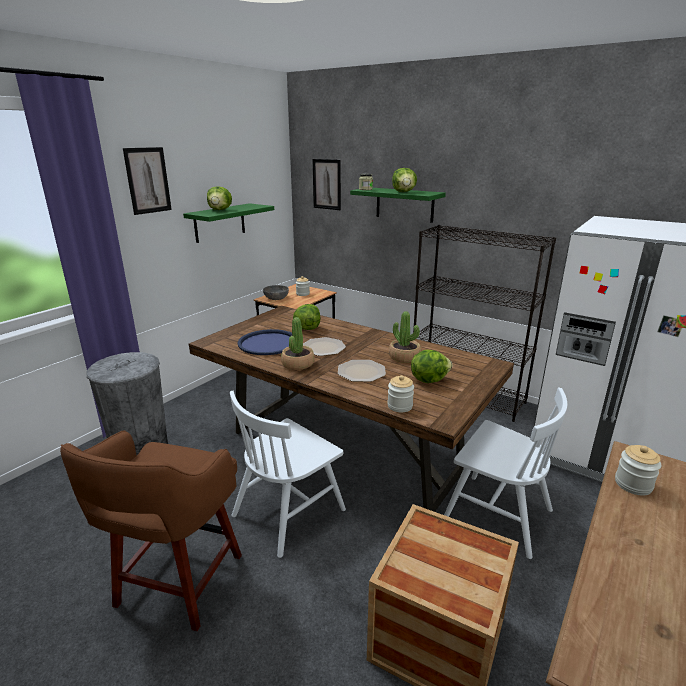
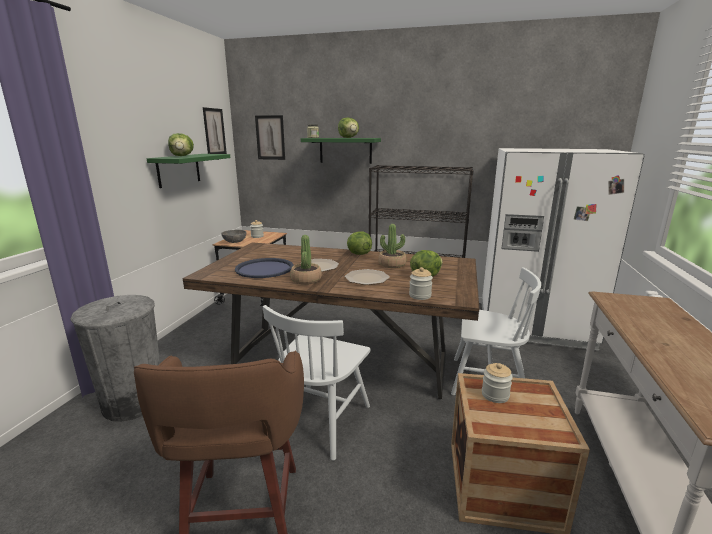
camera: 20 degrees left, 5 degrees down
(148, 180) = (112, 122): picture -> picture (214, 132)
(307, 328) = (291, 255): lettuce -> lettuce (358, 254)
(633, 484) = (627, 313): jar -> jar (495, 395)

